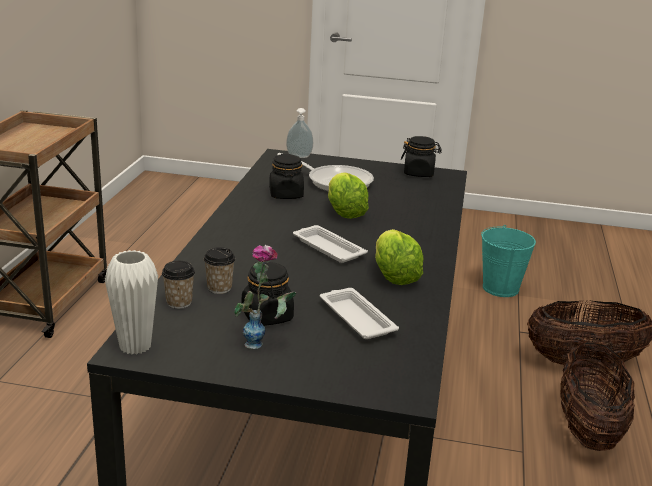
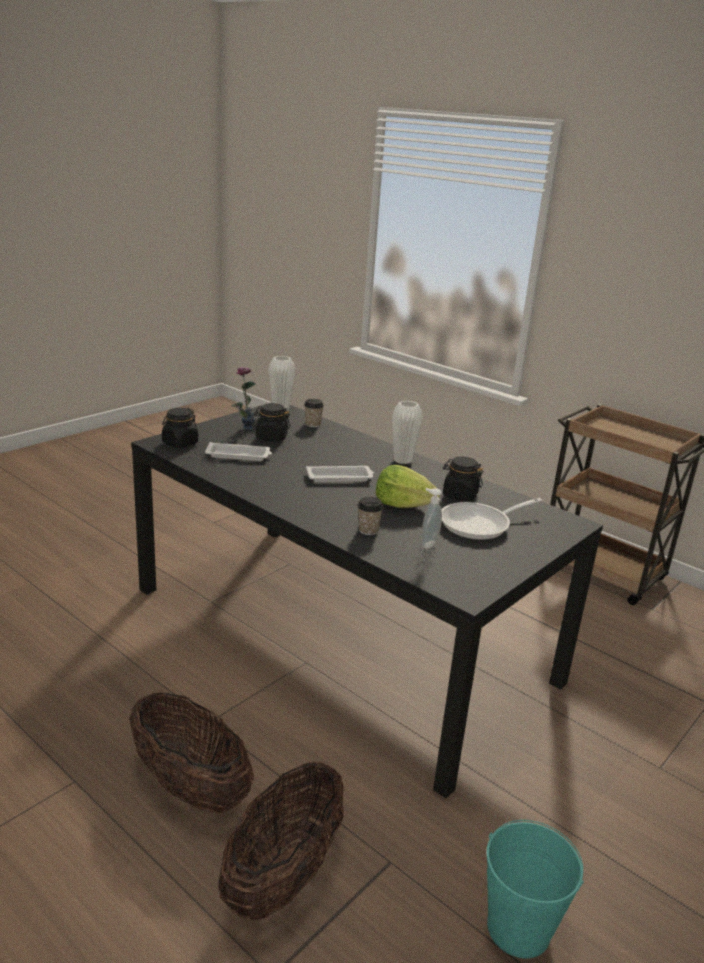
camera: 120 degrees right, 0 degrees up
(219, 288) = (318, 436): cup -> cup (368, 530)
(234, 229) = (403, 460): none -> white vase
(299, 157) = (566, 531): soap dispenser -> soap dispenser (428, 544)
(394, 275) = (274, 483): lettuce -> none
(419, 173) = (481, 578): black jar -> black jar (180, 443)

